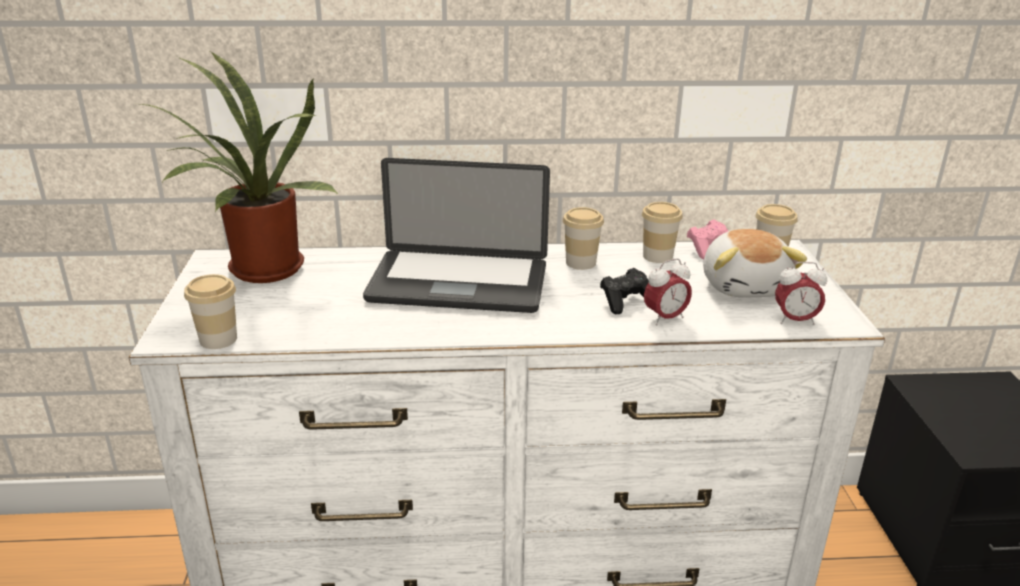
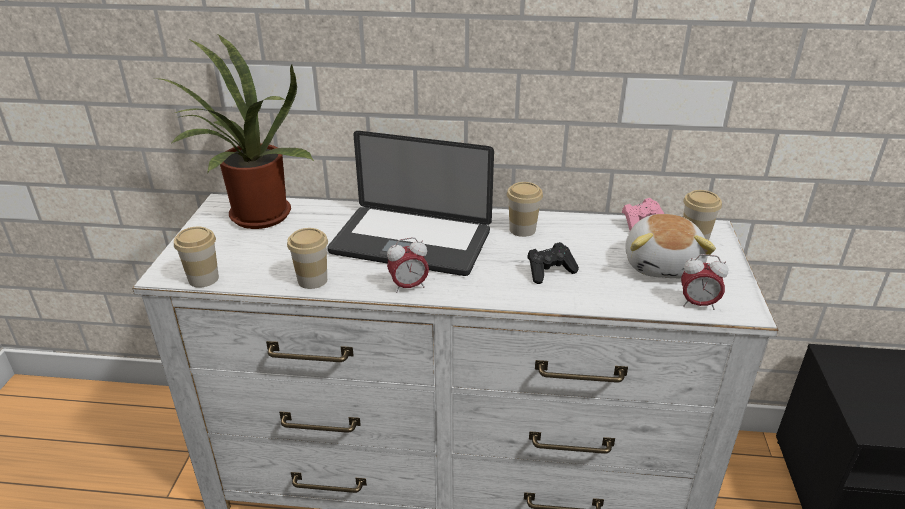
camera: 10 degrees right, 5 degrees up
(657, 256) = (593, 228): cup -> cup (312, 280)
(665, 318) = (579, 291): alarm clock -> alarm clock (408, 287)

